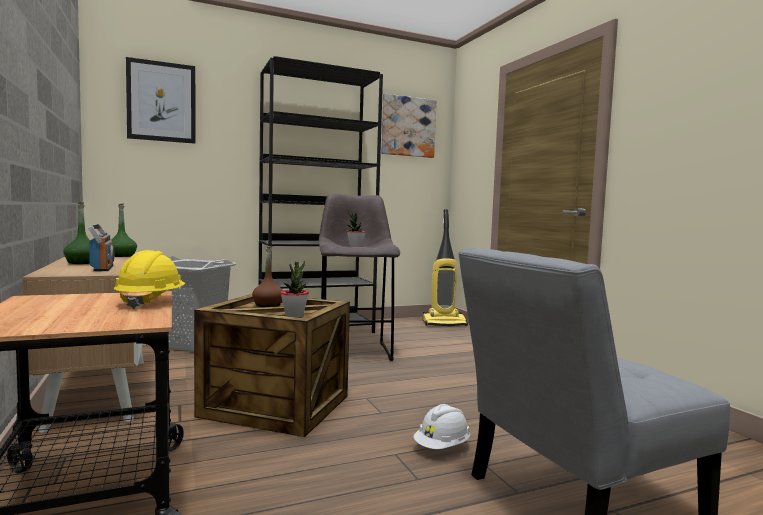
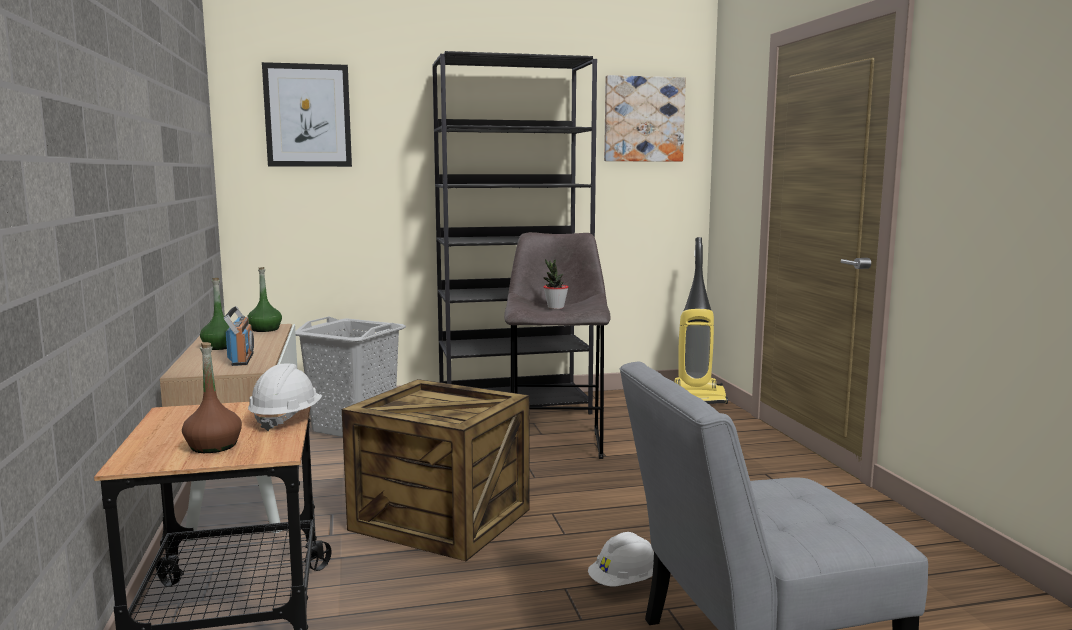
camera: 10 degrees right, 5 degrees up
(150, 302) = (286, 419): yellow hard hat -> white hard hat
(268, 305) = (430, 398): brown bottle -> brown bottle (214, 446)
(294, 315) = (456, 417): potted plant -> none

